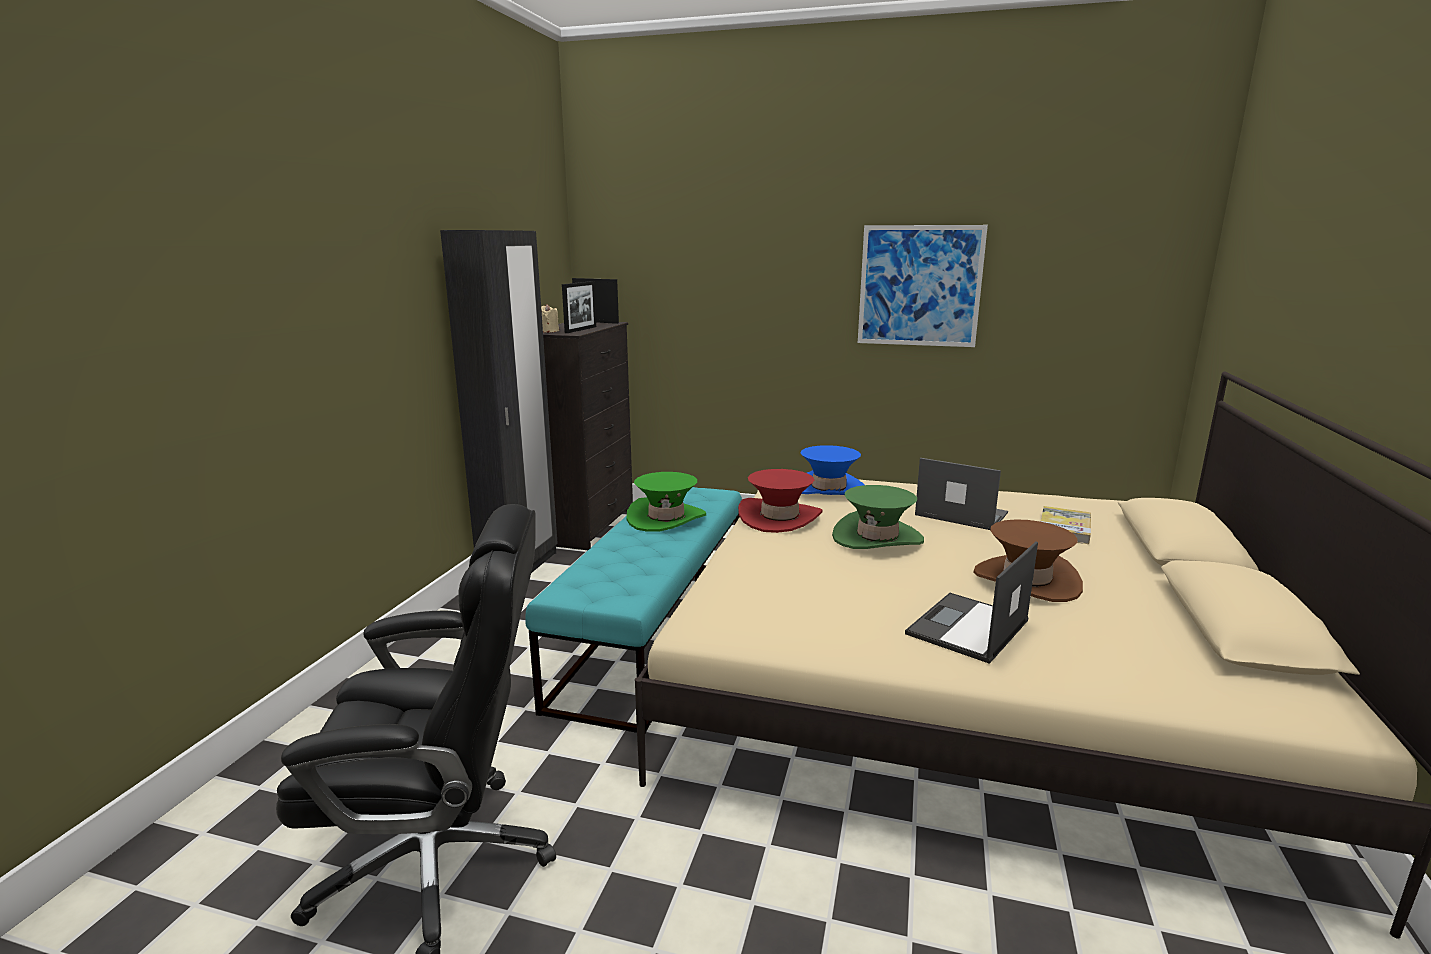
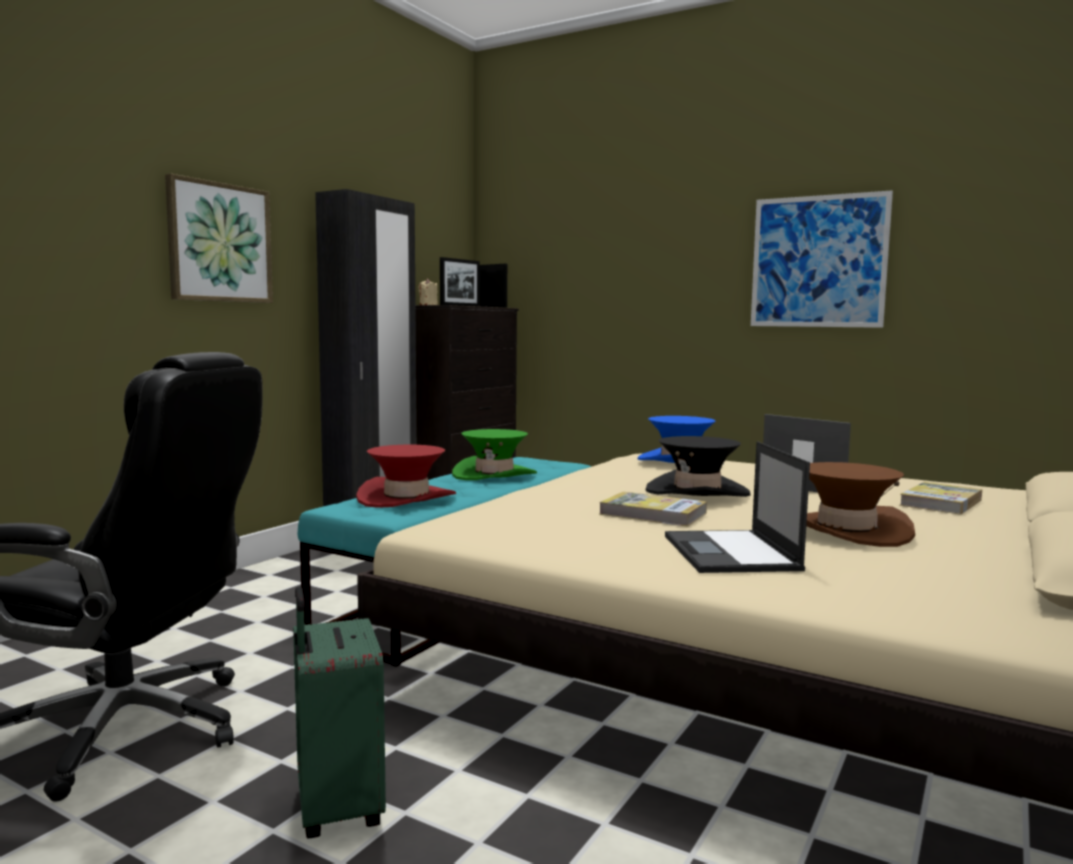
camera: 15 degrees right, 10 degrees down
(359, 305) = (219, 243): none -> picture
(693, 912) = (336, 809): none -> green suitcase
(779, 517) = (604, 474): red hat -> red hat (406, 498)
(865, 576) = (653, 514): none -> book
(877, 538) = (697, 491): green hat -> black hat
(967, 628) = (731, 553): laptop -> laptop turned 60 degrees counterclockwise

